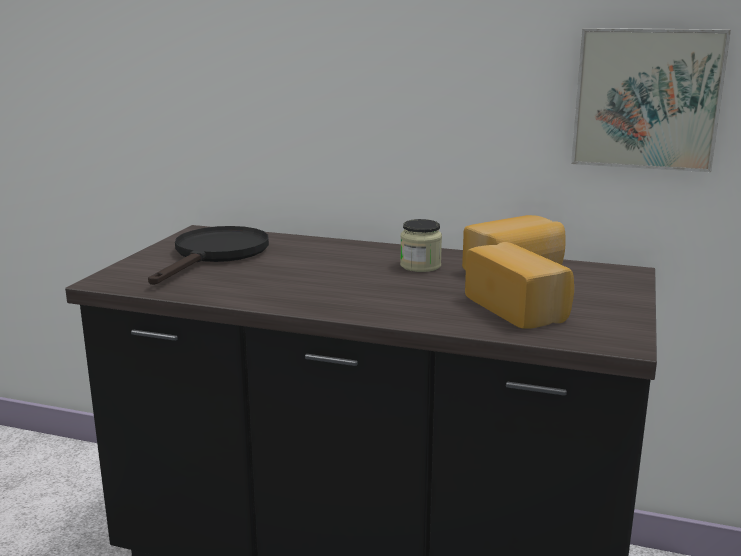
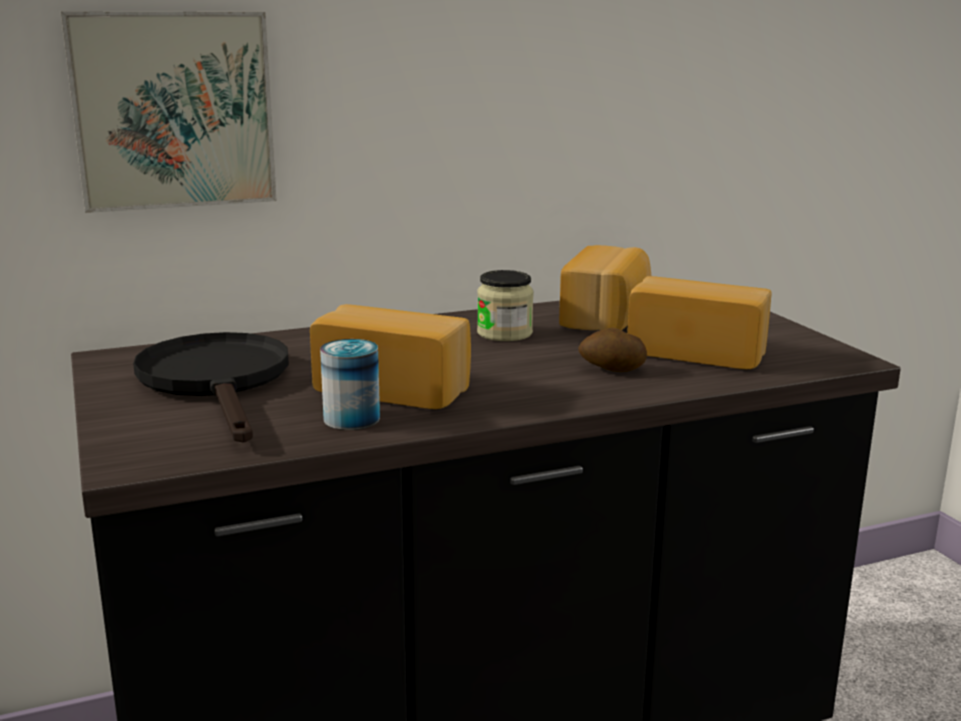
camera: 40 degrees left, 0 degrees up
(230, 289) = (351, 418): none -> can
(287, 280) = (395, 388): none -> bread
(431, 303) = (611, 369): none -> potato
(646, 98) = (689, 91): picture -> picture (172, 110)

